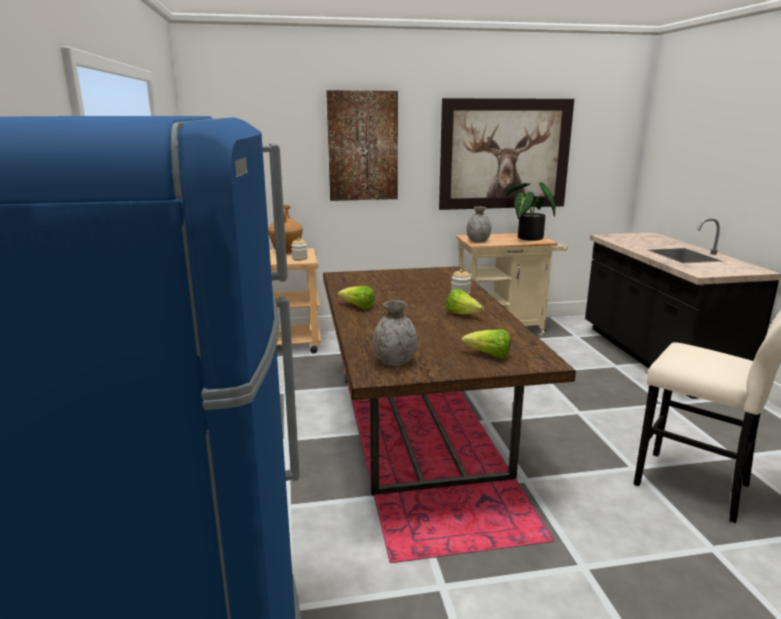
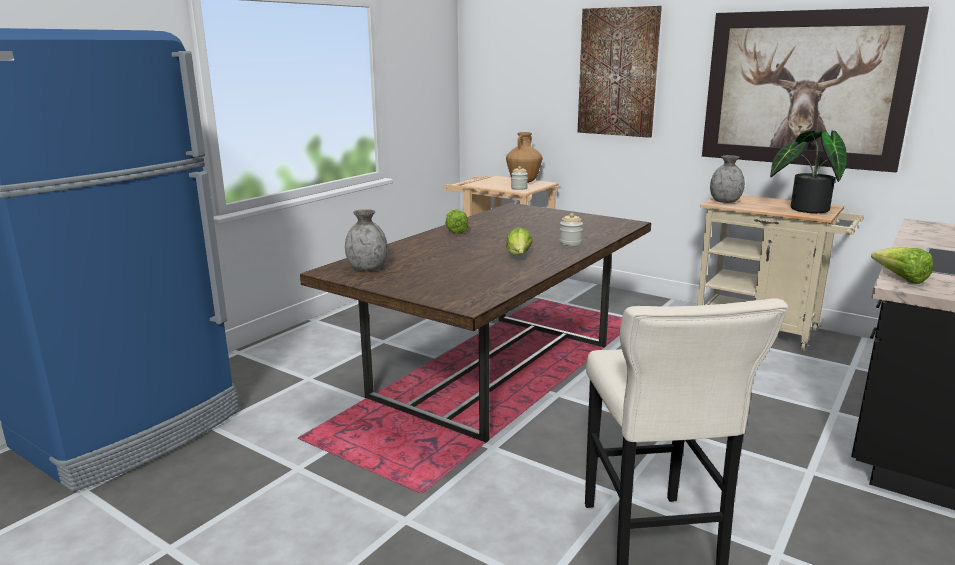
camera: 45 degrees right, 0 degrees up
(489, 356) = (440, 287): lettuce -> lettuce (901, 279)

